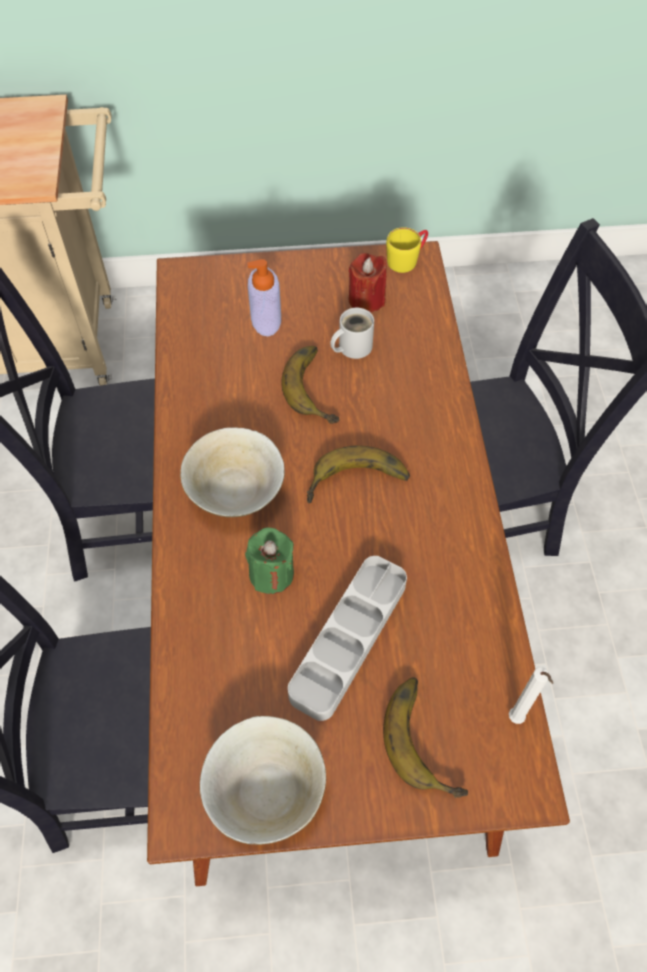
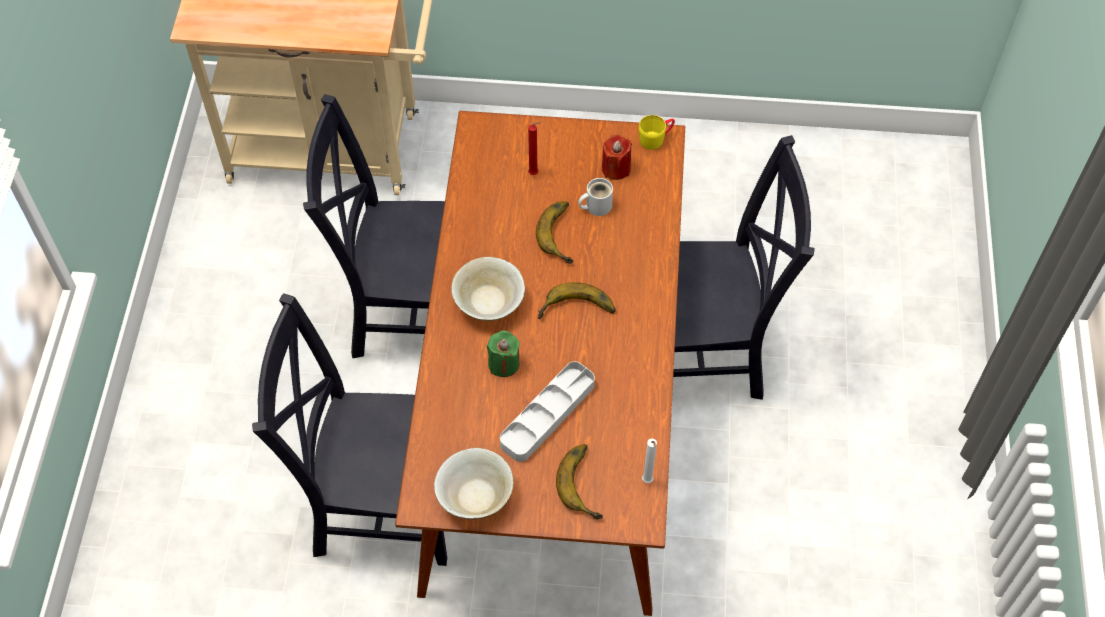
camera: 10 degrees right, 0 degrees up
(266, 319) = (535, 173): soap dispenser -> red candle

